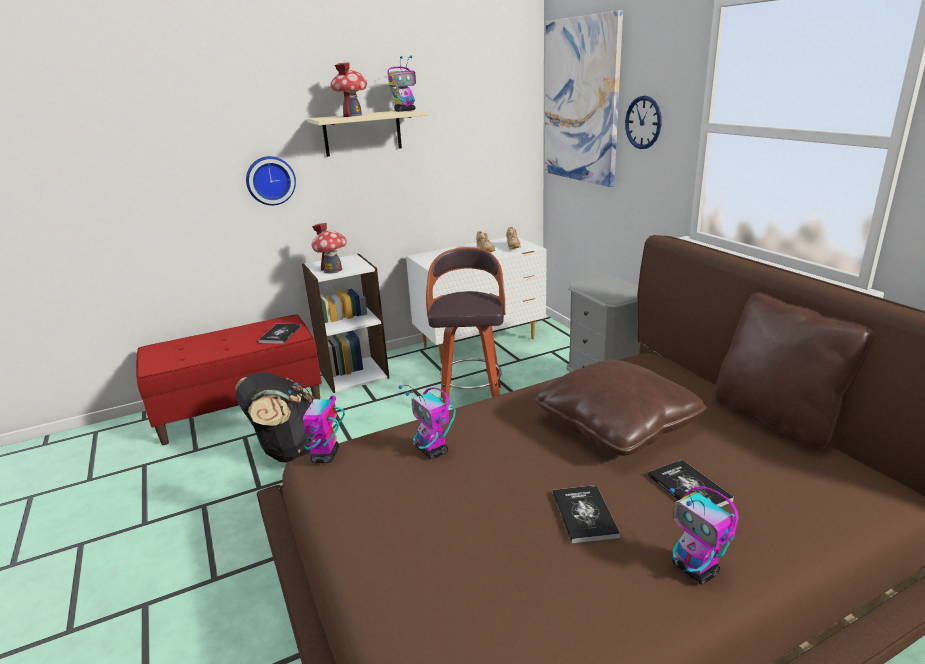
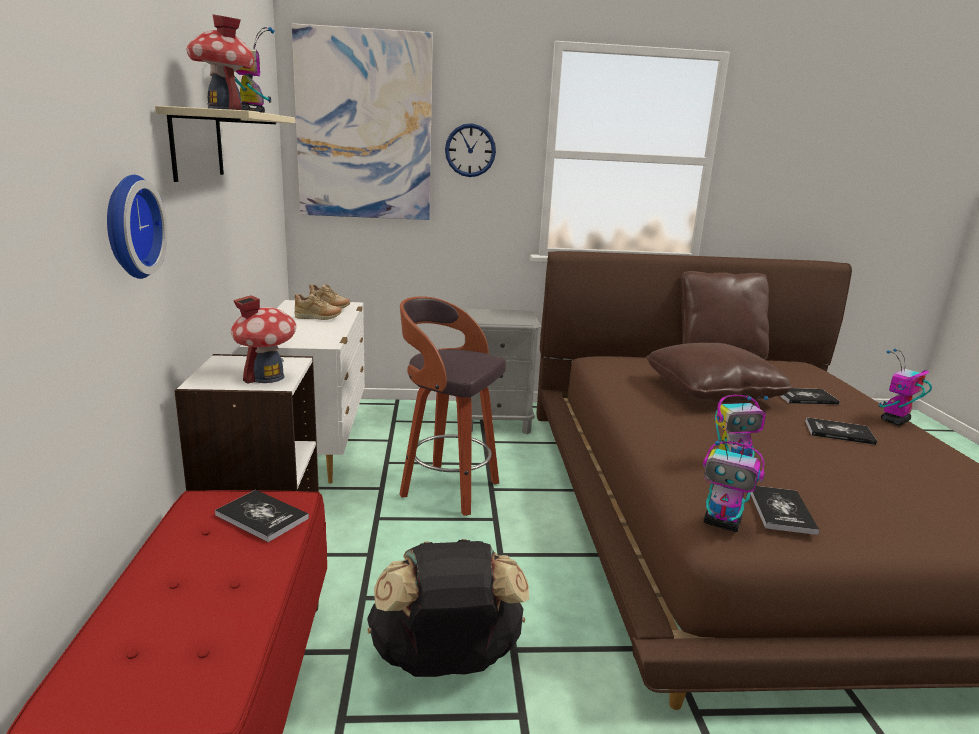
camera: 70 degrees left, 5 degrees down
(357, 480) = (781, 511): none -> book
(696, 570) = (894, 421): toy robot -> toy robot turned 150 degrees clockwise

